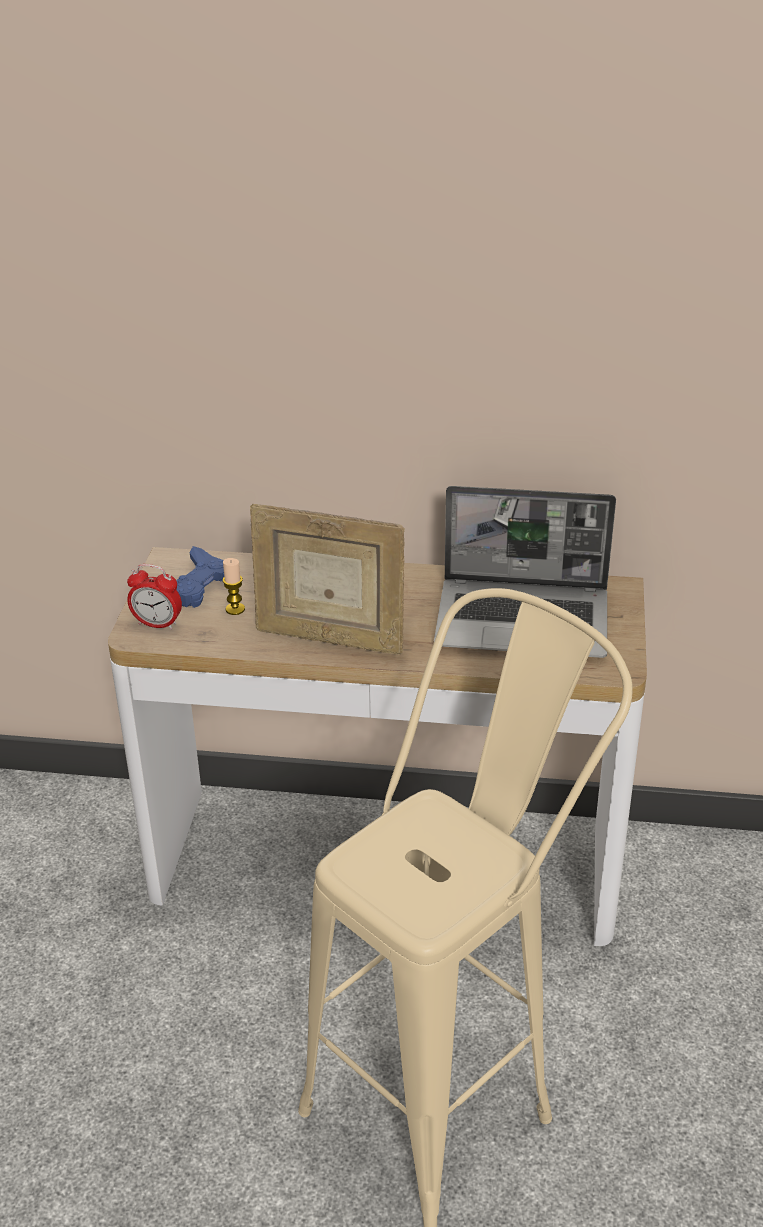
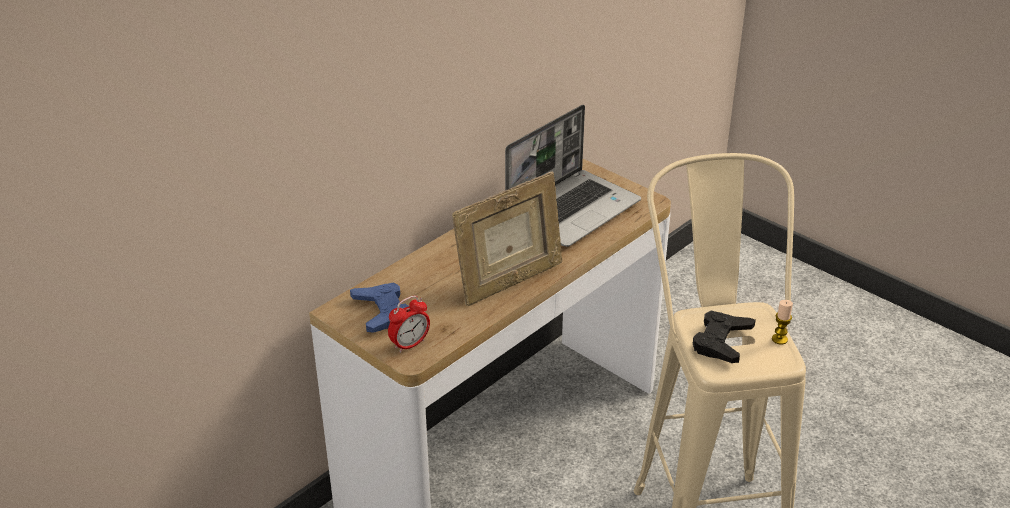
camera: 55 degrees left, 0 degrees up
(235, 609) = (432, 306): candle -> candle (779, 339)
(407, 850) = (721, 341): none -> black game controller

